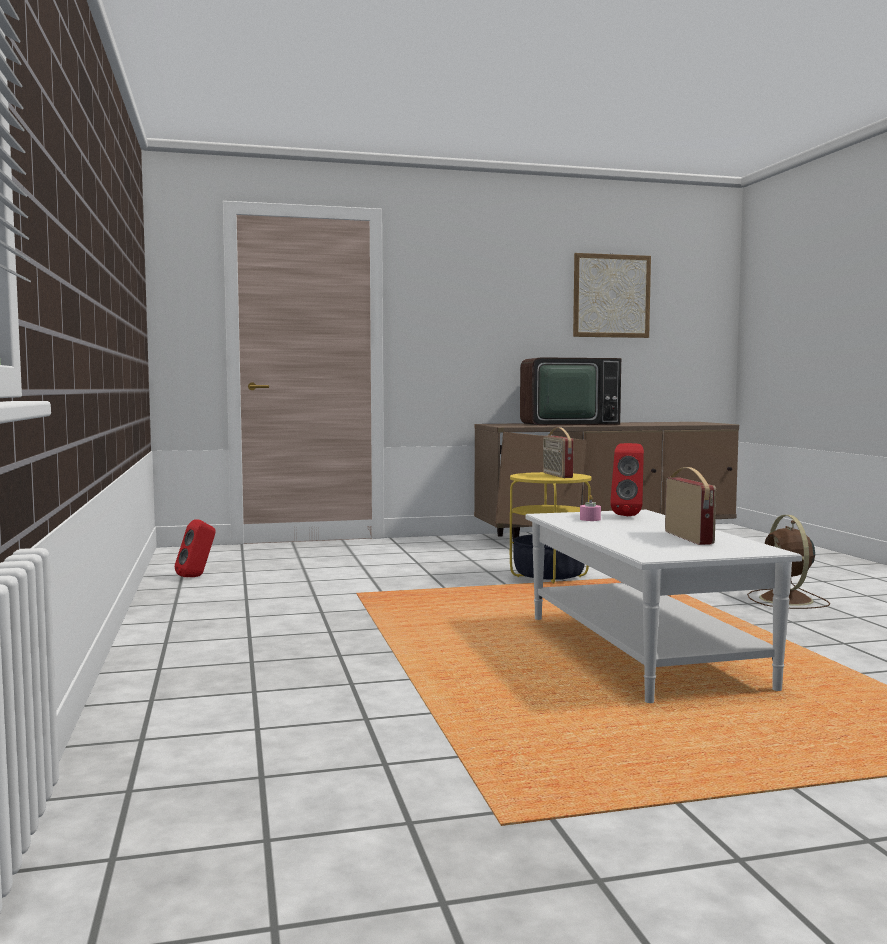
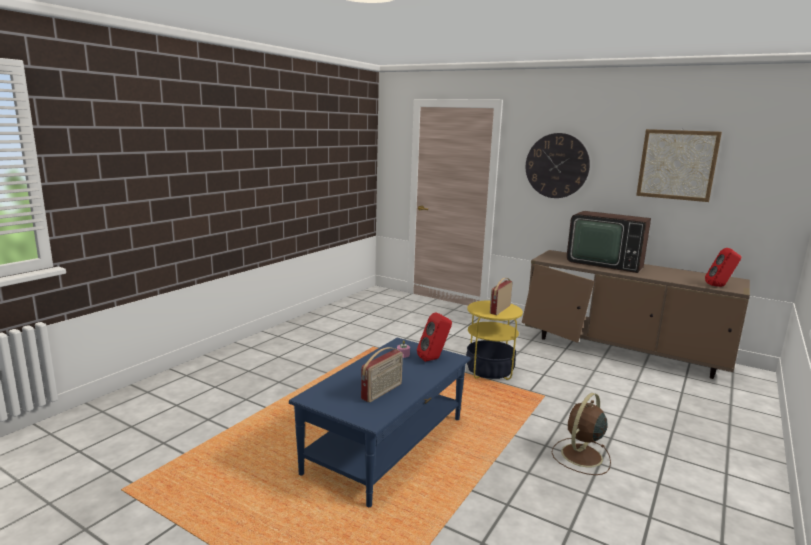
camera: 45 degrees right, 10 degrees up
(197, 576) = (345, 311): red speaker -> red speaker (720, 286)
(470, 303) = (557, 165): none -> wall clock
(640, 650) = (387, 444): white coffee table -> blue coffee table

